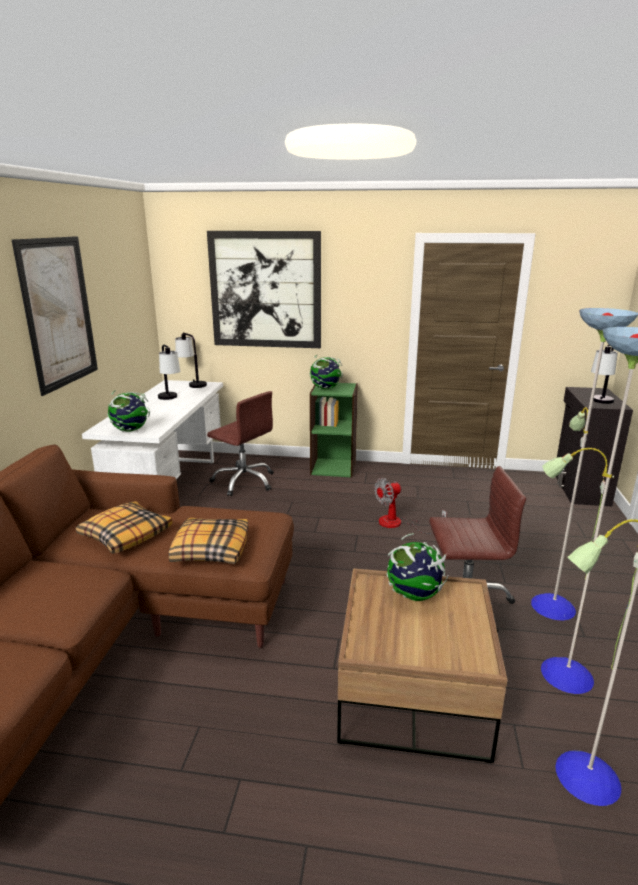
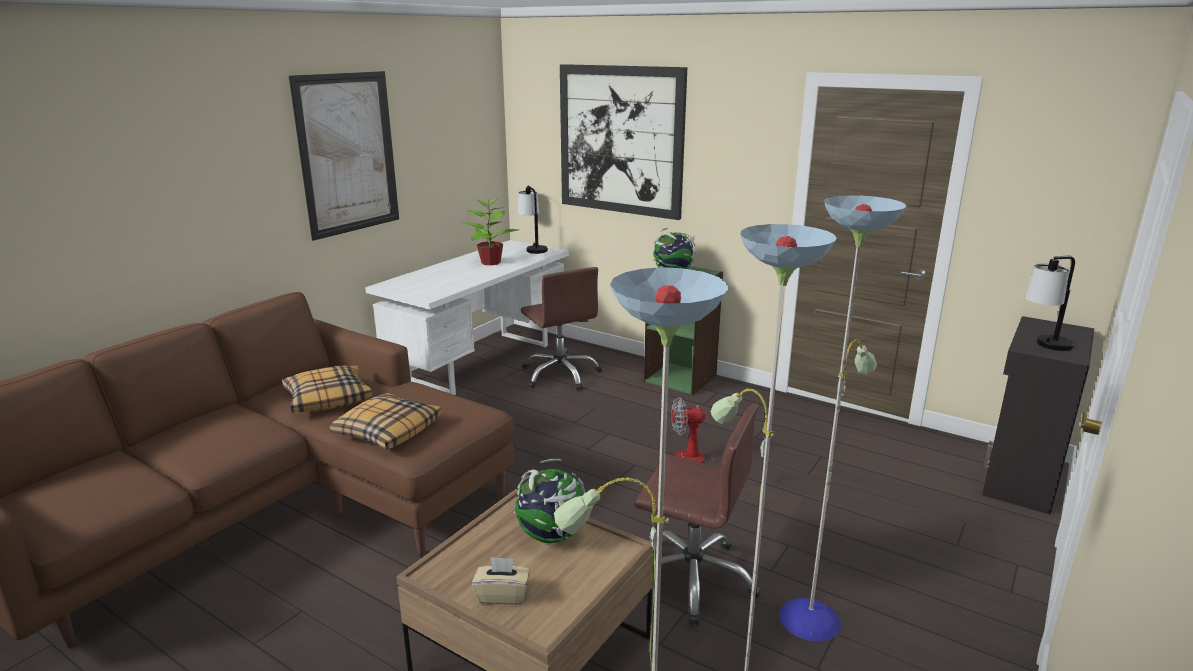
camera: 25 degrees right, 0 degrees up
(131, 430) = (412, 290): globe -> none
(170, 399) = (490, 262): table lamp -> potted plant
(428, 648) = (502, 595): none -> beige tissue box

